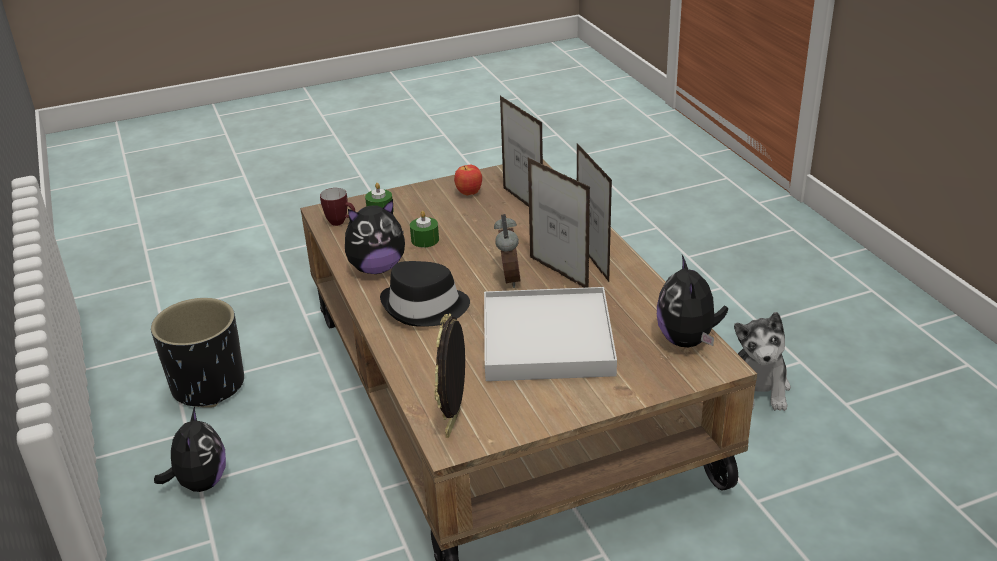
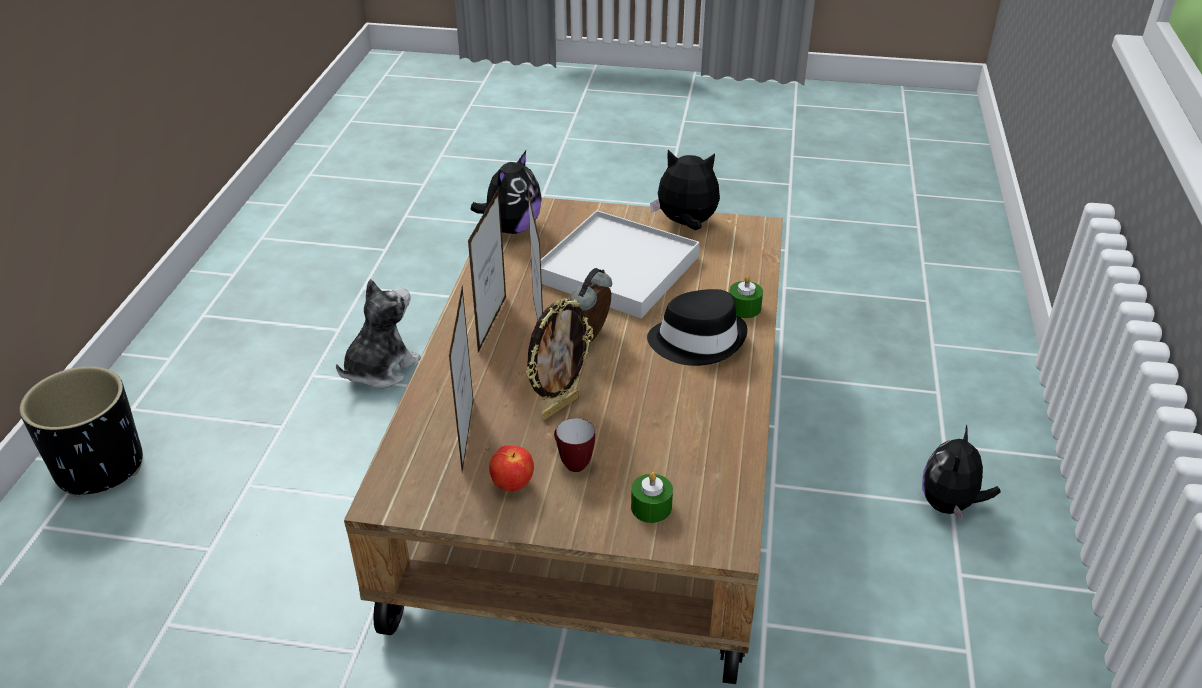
camera: 150 degrees left, 5 degrees up
(208, 385) = (925, 636): black planter -> black planter (99, 468)
(341, 222) = (716, 509): mug -> mug (571, 463)
(377, 268) = (715, 410): plush toy -> plush toy (686, 224)
(425, 240) = (632, 428): green candle -> green candle (744, 308)
(455, 423) = (745, 238): picture frame -> picture frame (559, 406)

